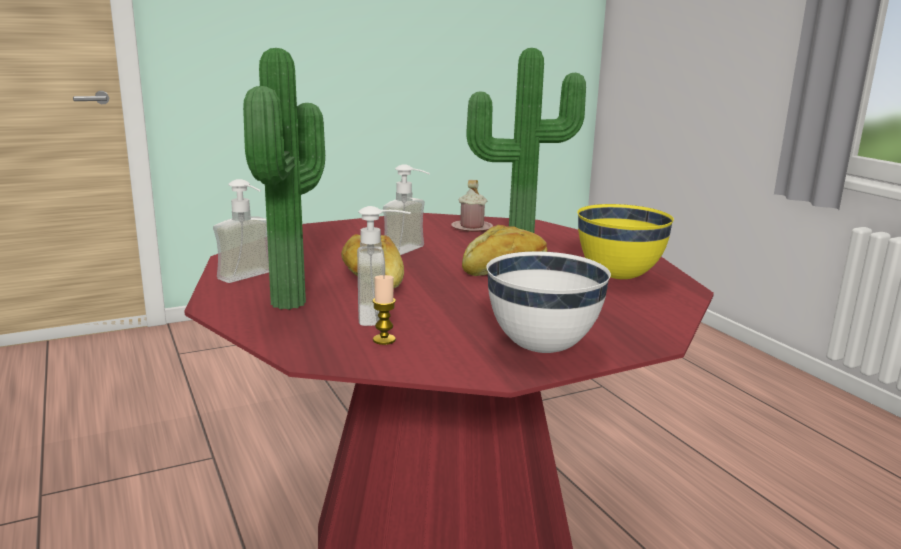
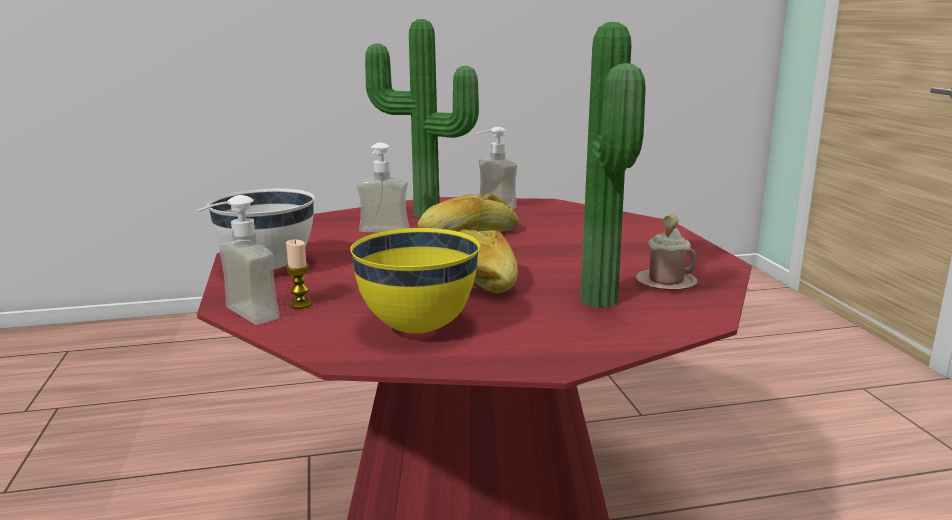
camera: 105 degrees right, 0 degrees up
(384, 340) = (333, 231): candle -> candle (300, 304)
(412, 252) = (554, 250): soap dispenser -> soap dispenser (239, 317)

